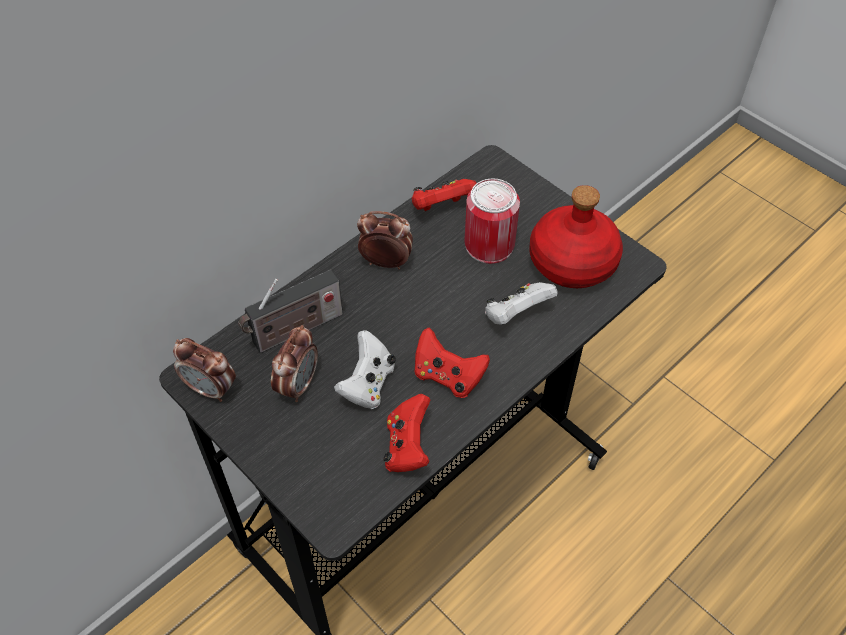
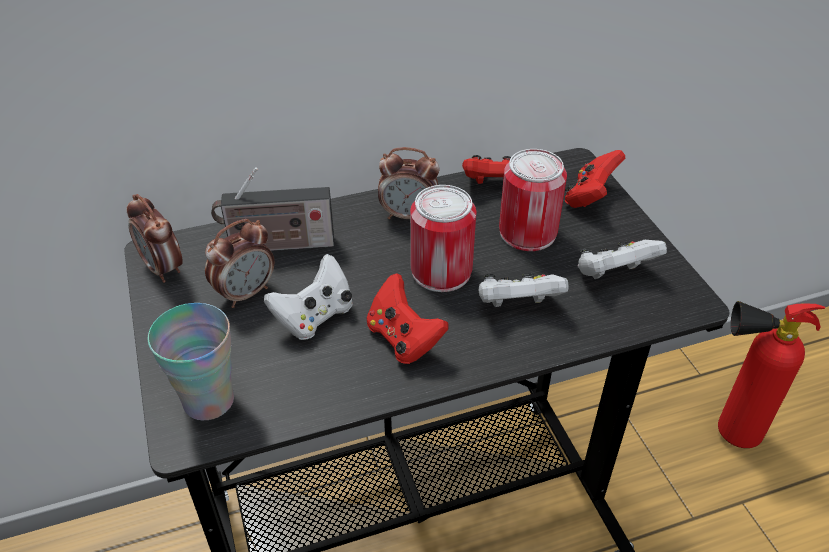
camera: 25 degrees right, 10 degrees down
(332, 487) = (208, 401): none -> cup
(386, 262) = (408, 215): alarm clock -> alarm clock turned 150 degrees clockwise
(407, 447) = (313, 391): red game controller -> red game controller (590, 197)
(442, 305) = (441, 271): none -> can
(572, 261) = (613, 275): red bottle -> white game controller
(631, 322) = (727, 432): none -> fire extinguisher

